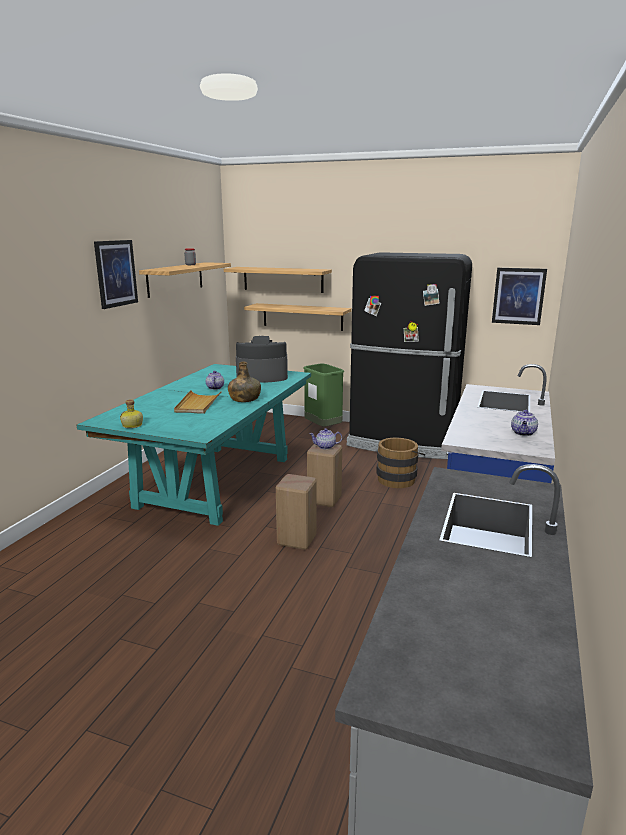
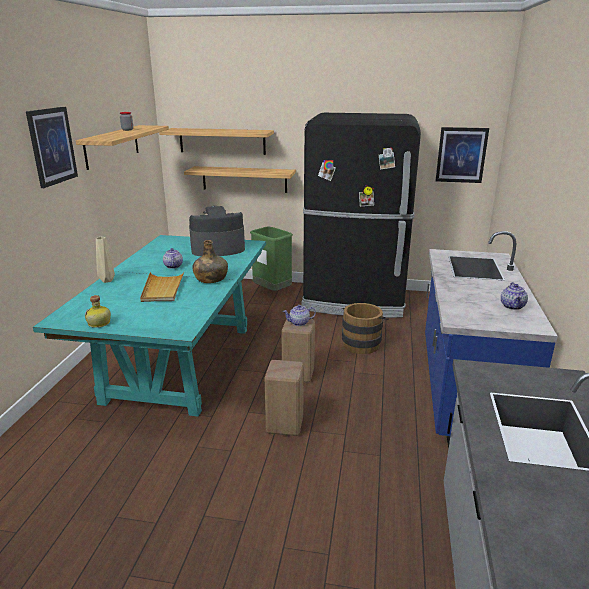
camera: 10 degrees left, 5 degrees up
(152, 395) = (108, 280): none -> beige vase

